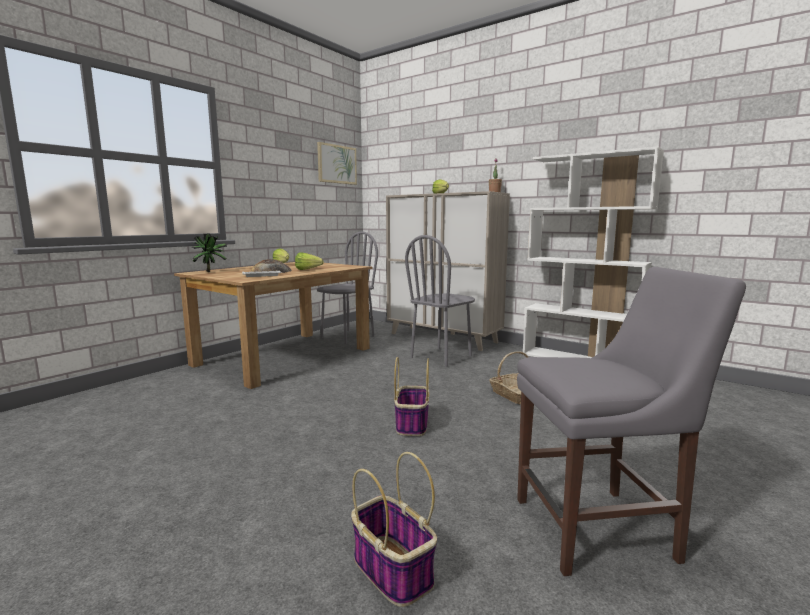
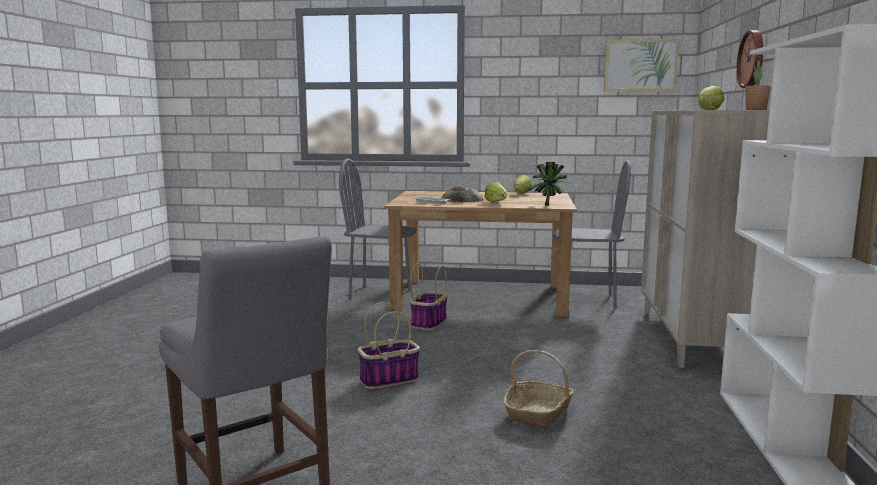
camera: 60 degrees right, 0 degrees up
(210, 271) = (429, 193): potted plant -> potted plant (550, 205)
(391, 570) = (163, 421): basket -> basket (429, 322)
(441, 356) = (608, 352): grey chair -> grey chair (380, 294)
(463, 164) = (753, 59): none -> wall clock

